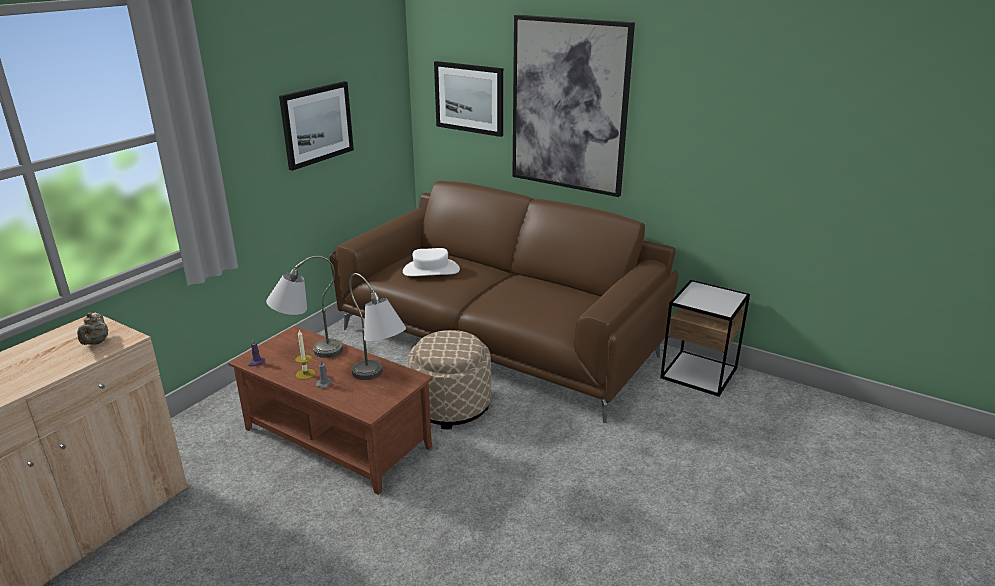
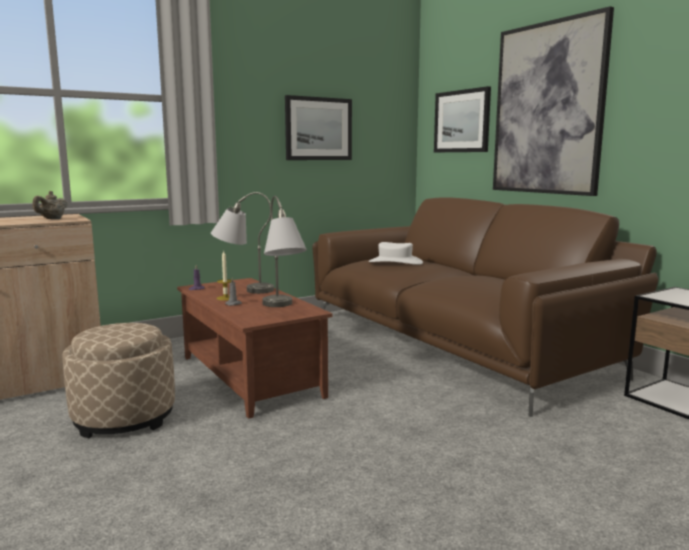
camera: 25 degrees right, 15 degrees down
(451, 406) = (371, 375): beige ottoman -> beige ottoman (124, 417)

